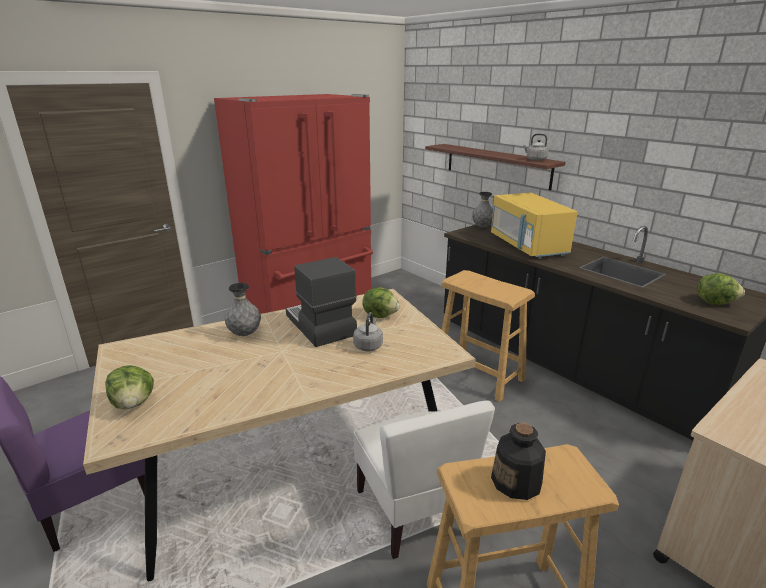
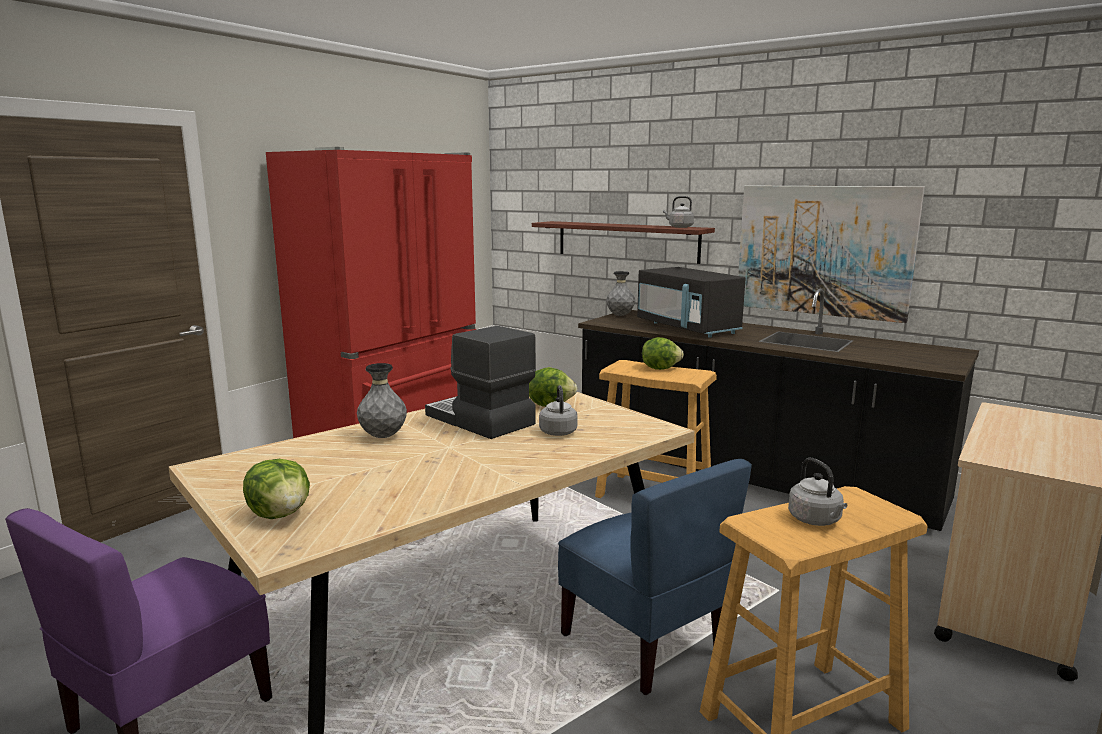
camera: 15 degrees left, 10 degrees down
(413, 510) = (643, 643): white chair -> blue chair
(517, 482) = (816, 520): bottle -> grey kettle
(527, 246) = (687, 328): yellow microwave -> black microwave
(654, 191) = (823, 250): none -> picture
(714, 302) = (917, 357): lettuce -> lettuce (660, 368)

